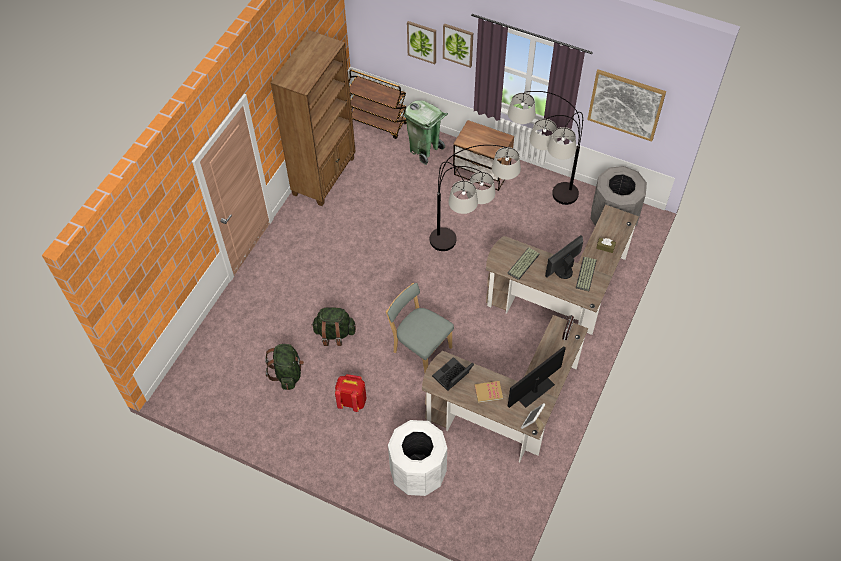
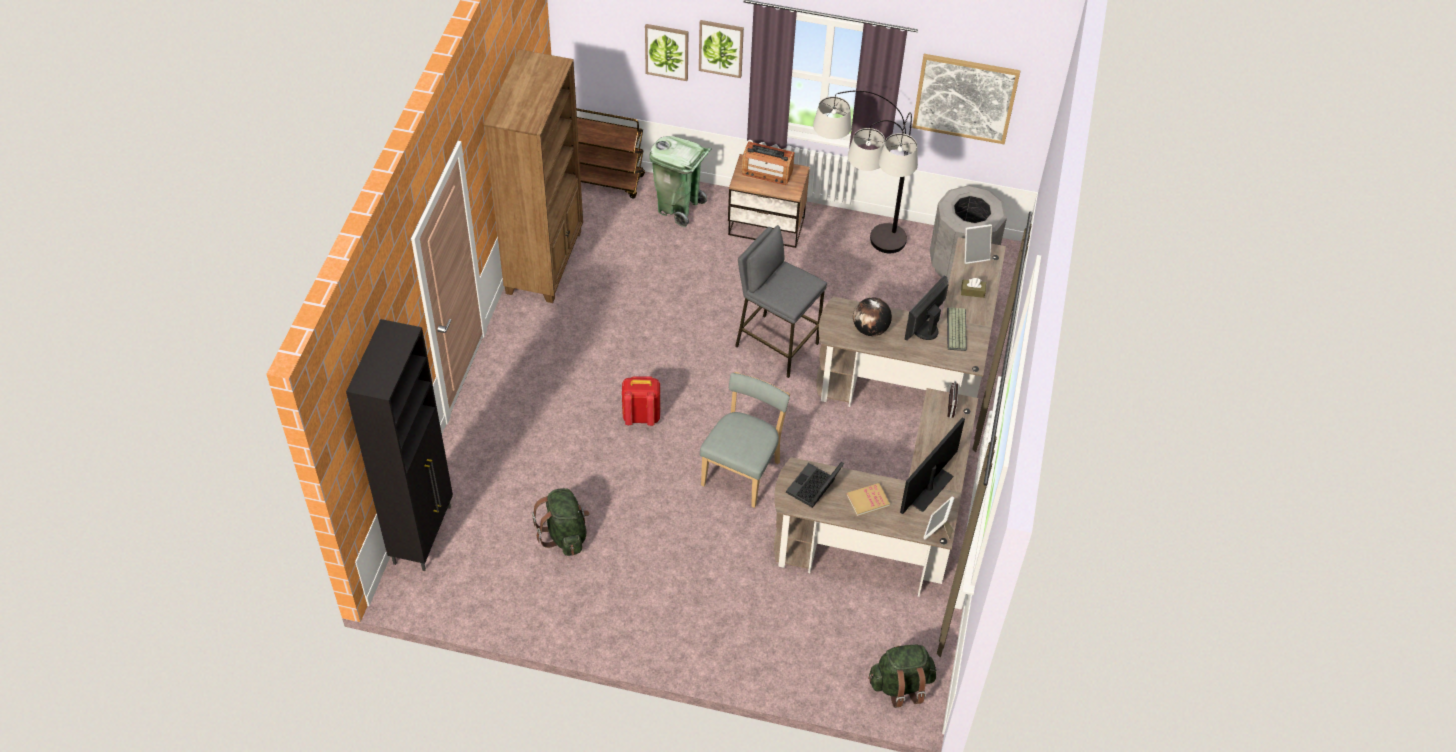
camera: 15 degrees left, 5 degrees down
(195, 356) = (423, 534): none -> black cabinet
(334, 333) = (617, 470): green backpack -> green backpack (900, 685)
(352, 401) = (666, 556): red backpack -> red backpack (641, 416)
(418, 473) = (784, 635): white trash can -> none
(420, 348) = (743, 471): grey chair -> grey chair turned 90 degrees clockwise
(466, 260) = (776, 345): floor lamp -> grey stool
(483, 136) = (767, 172): none -> radio
(523, 264) = (870, 329): keyboard -> globe
(614, 220) = (975, 255): none -> picture frame

